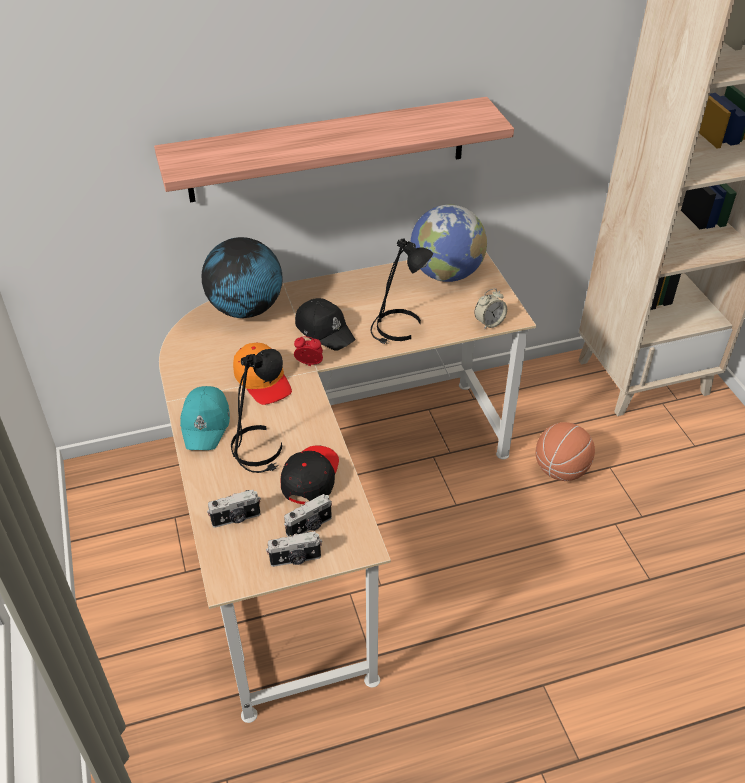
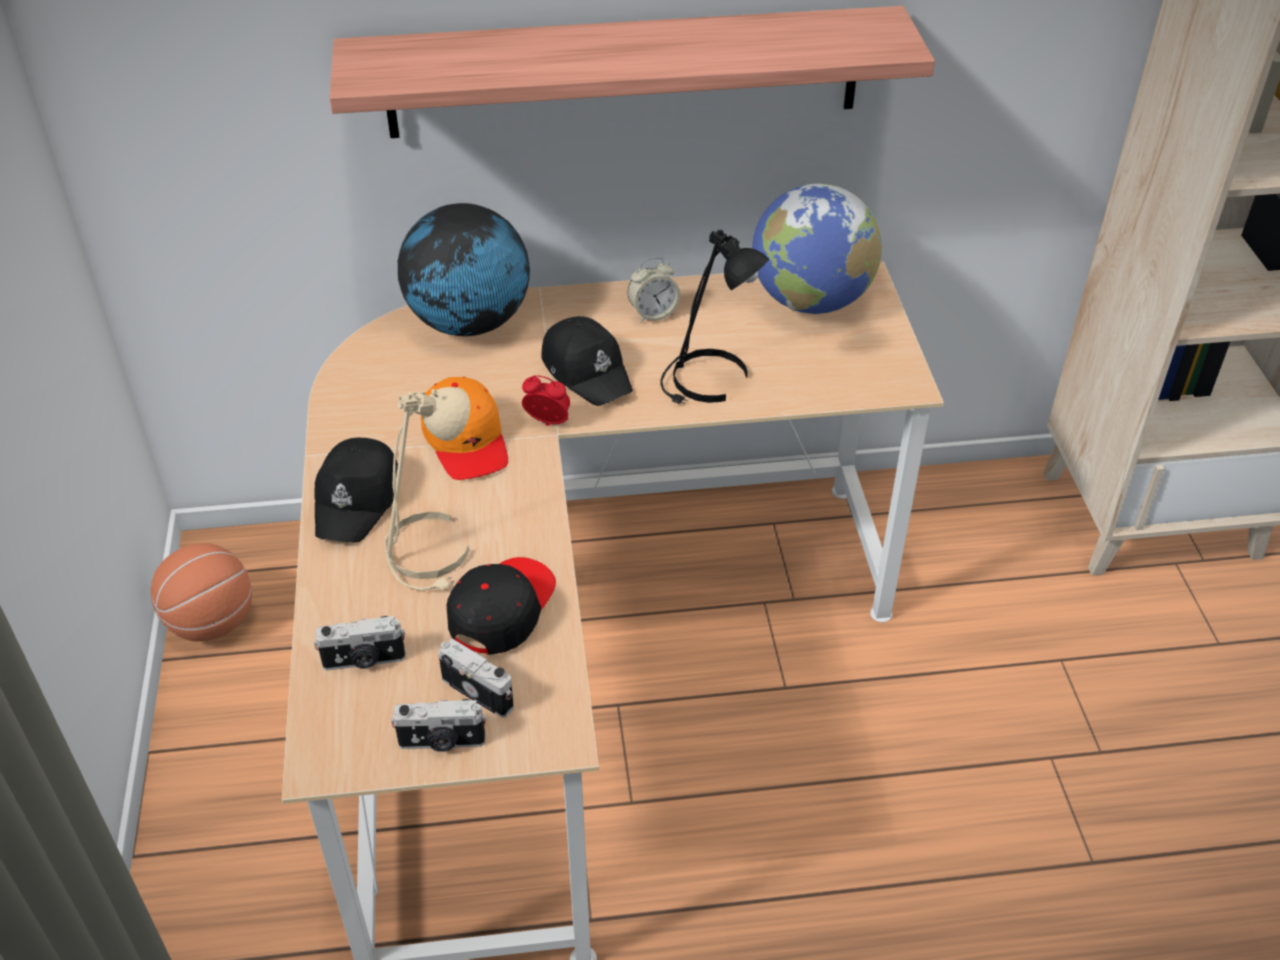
camera: 10 degrees right, 0 degrees up
(206, 424) = (358, 499): turquoise cap -> black cap
(259, 449) = (431, 552): black table lamp -> beige table lamp
(310, 526) = (479, 691): camera -> camera turned 120 degrees counterclockwise
(489, 323) = (863, 389): alarm clock -> alarm clock (653, 314)
(561, 470) = (975, 653): basketball -> basketball (212, 622)

